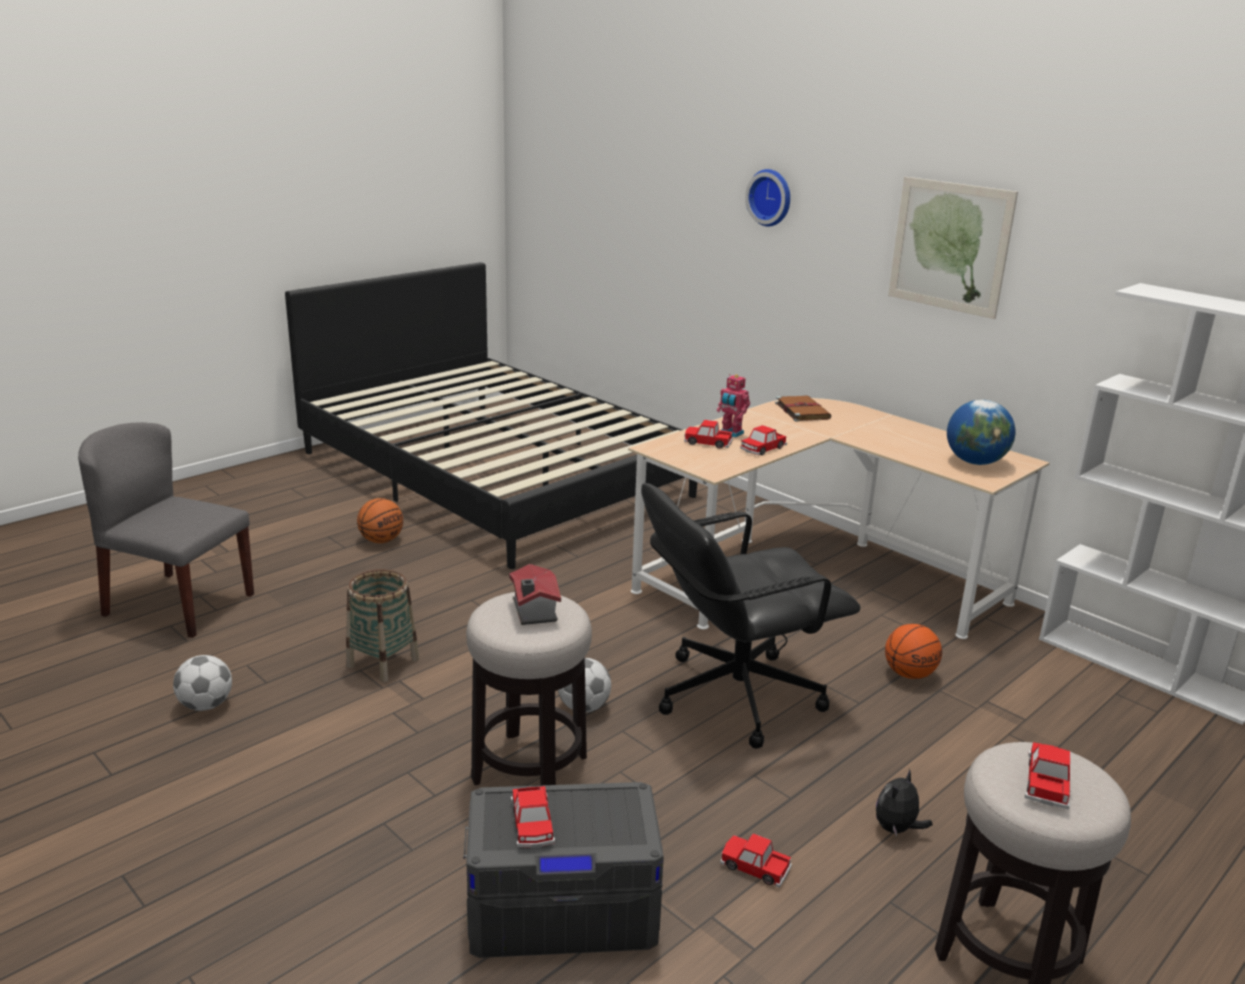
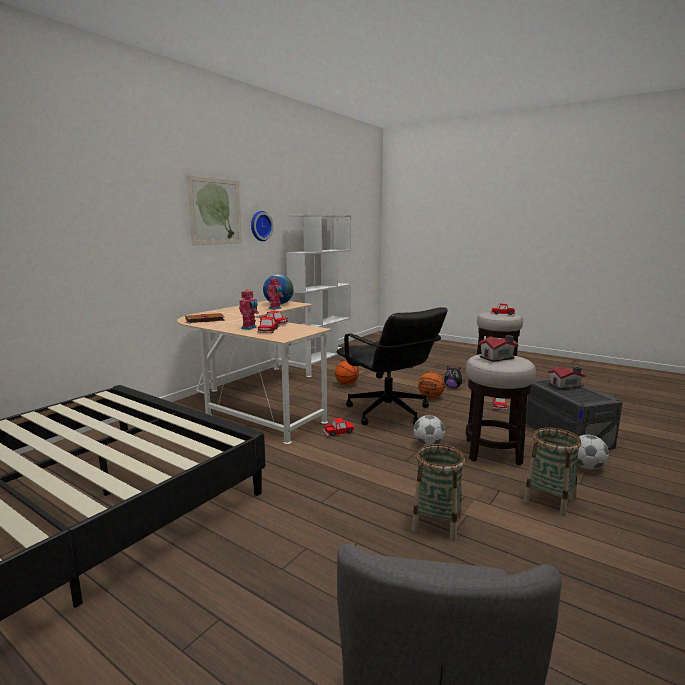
camera: 100 degrees left, 10 degrees down
(206, 705) = (576, 607): football -> football (587, 467)
(365, 768) = (549, 500): none -> basket
(381, 540) = (200, 590): basketball -> basketball (430, 397)
(532, 824) = (583, 394): toy car -> toy car (339, 432)
(593, 823) = (566, 386): none -> toy house
(771, 197) = (95, 194): wall clock -> wall clock (260, 226)
(918, 457) = (275, 308): none -> toy robot

